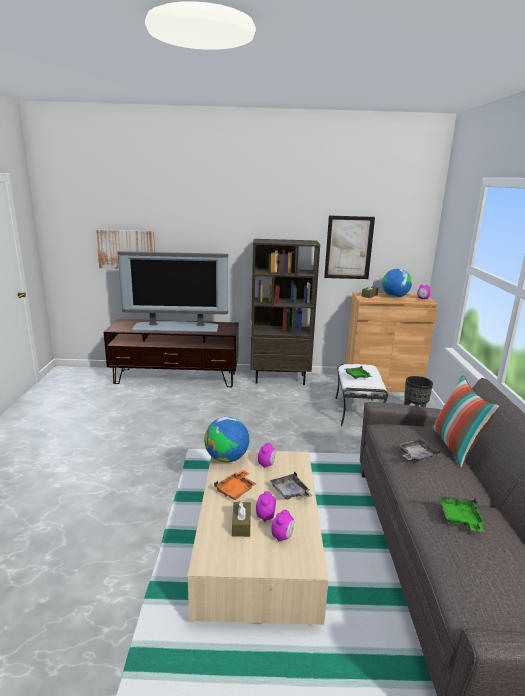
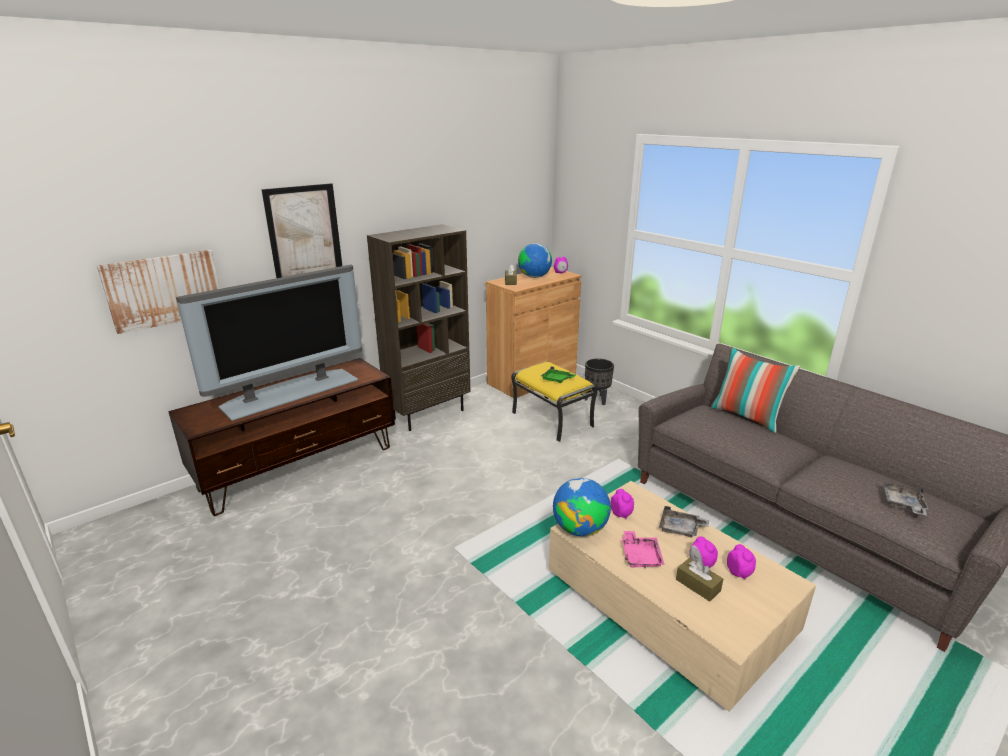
camera: 40 degrees left, 5 degrees up
(236, 490) = (640, 556): orange tray -> pink tray
(348, 247) = (474, 227): picture -> picture (304, 236)
(358, 412) = (553, 419): white ottoman -> yellow ottoman
(416, 455) = (743, 438): grey tray -> grey tray (902, 504)
(460, 518) = (843, 475): green tray -> none

